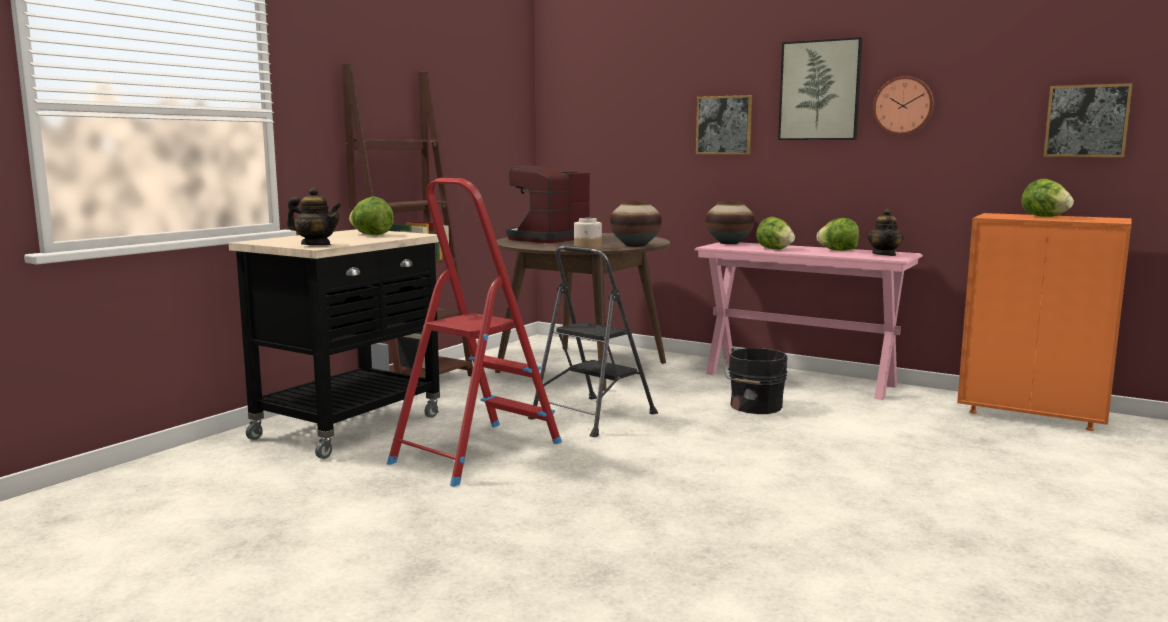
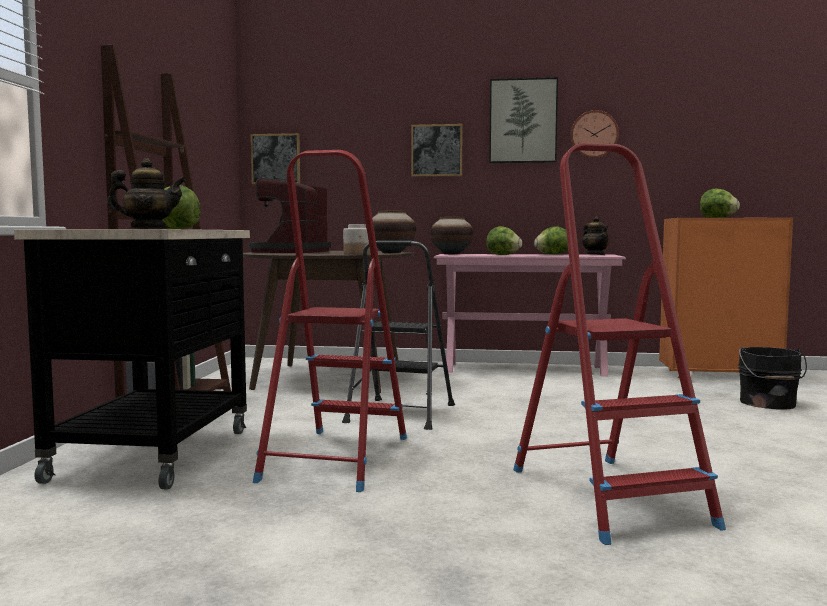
camera: 25 degrees left, 5 degrees down
(650, 530) = (609, 497): none -> red step ladder
(755, 407) = (525, 391): black bucket -> black bucket (768, 404)
(1086, 121) = (730, 147): picture -> picture (276, 159)

